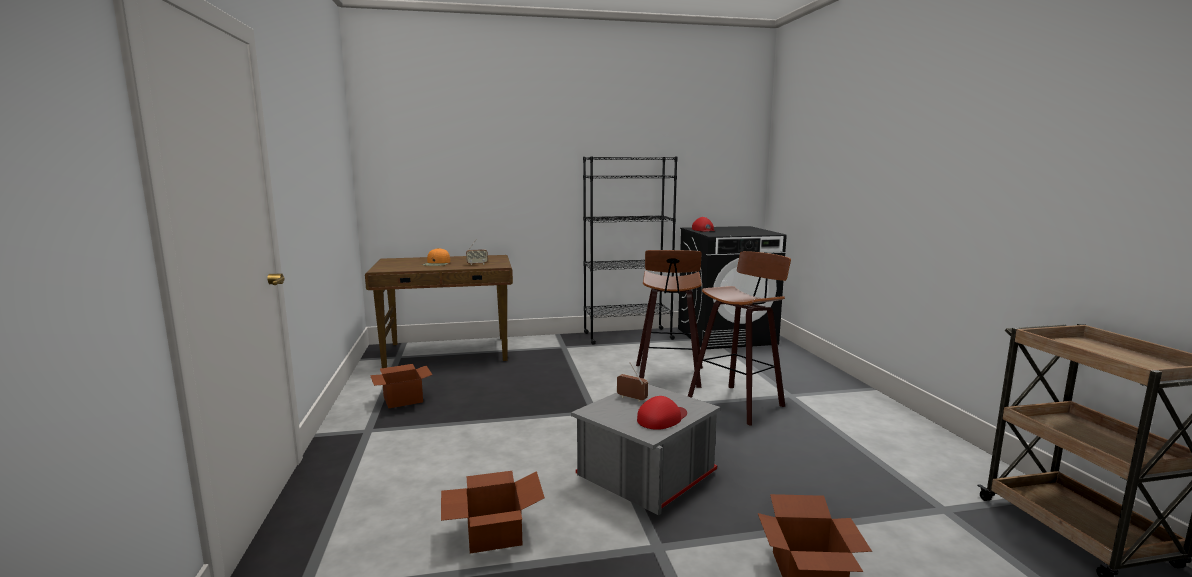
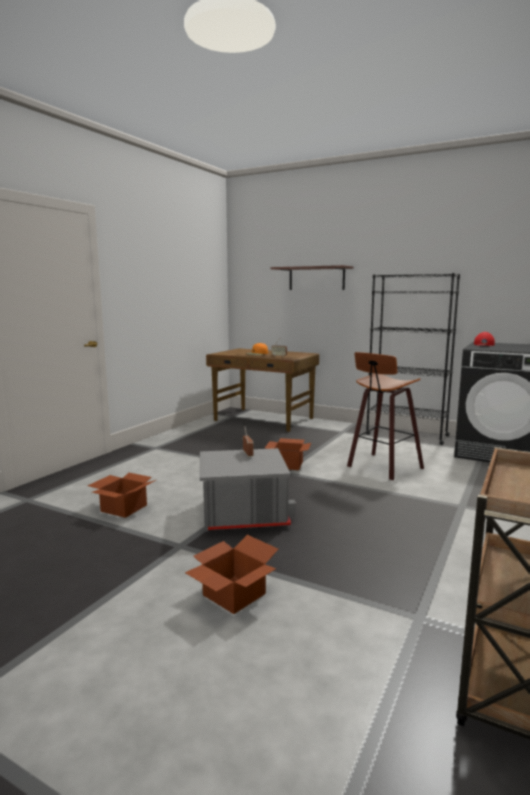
camera: 40 degrees right, 0 degrees up
(403, 399) = (196, 438): cardboard box -> cardboard box (288, 464)
(497, 159) = (316, 278): none -> shelf
(662, 418) = (238, 468): red cap -> none
(738, 402) = (402, 497): stool -> none

